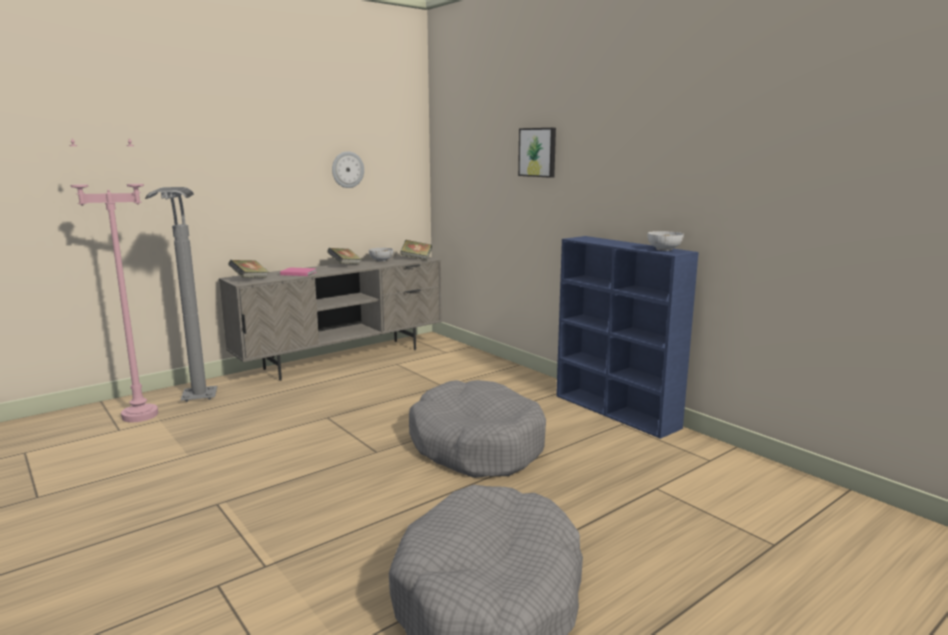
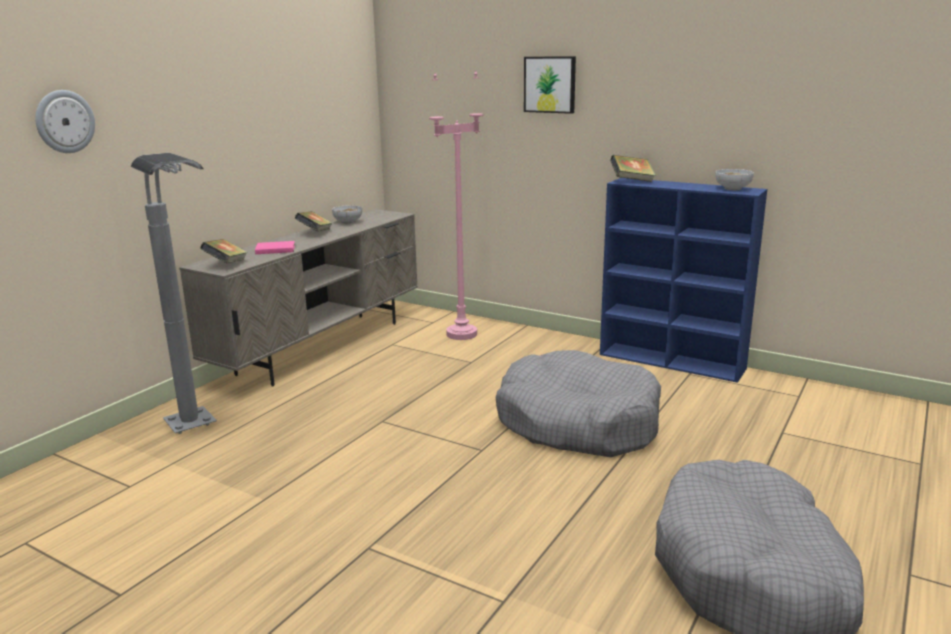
camera: 20 degrees left, 5 degrees up
(140, 415) = (137, 462): pink floor lamp -> pink floor lamp (462, 334)
(347, 169) = (301, 111): wall clock -> wall clock (64, 121)
(416, 259) = (385, 216): book -> book (632, 181)

